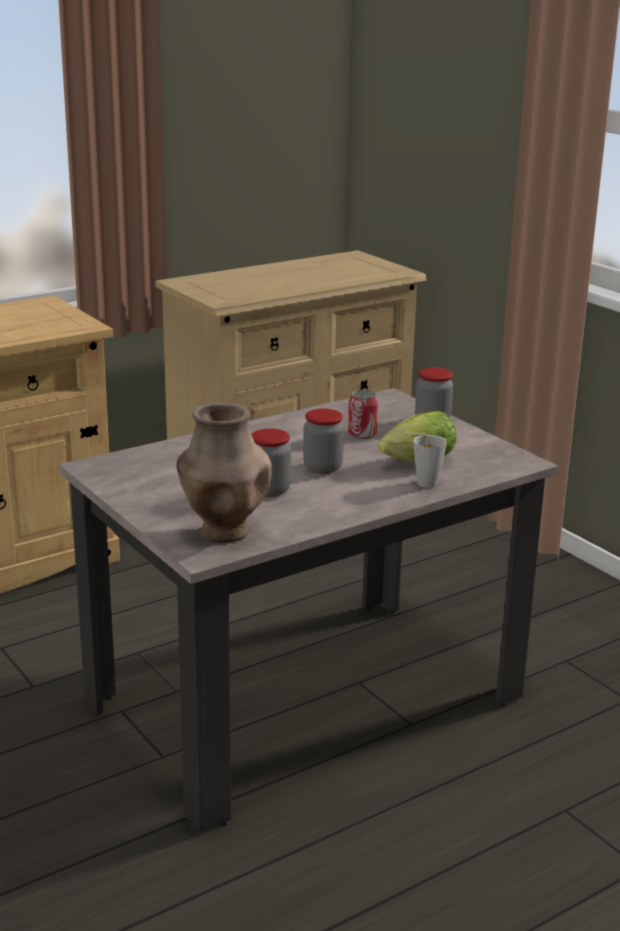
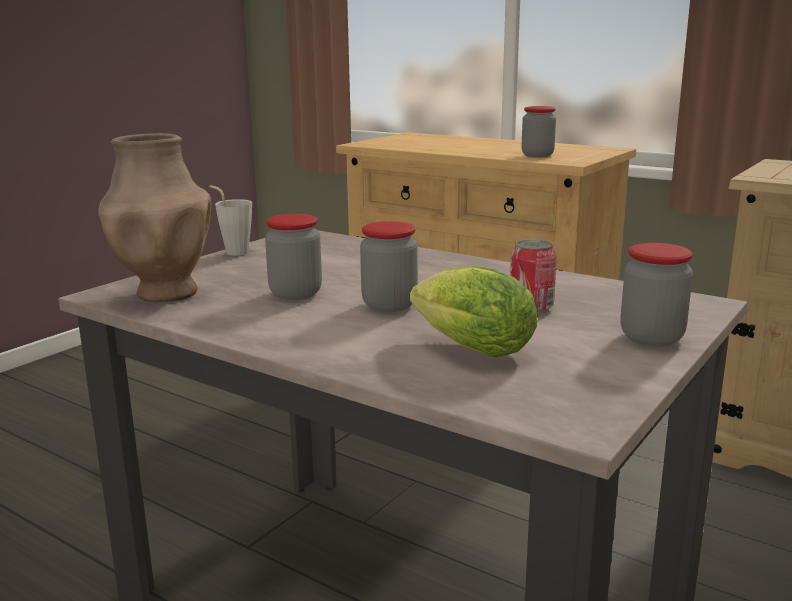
camera: 70 degrees right, 5 degrees down
(36, 327) = (537, 155): none -> jar
(422, 484) = (390, 362): grey cup -> grey cup (234, 251)

